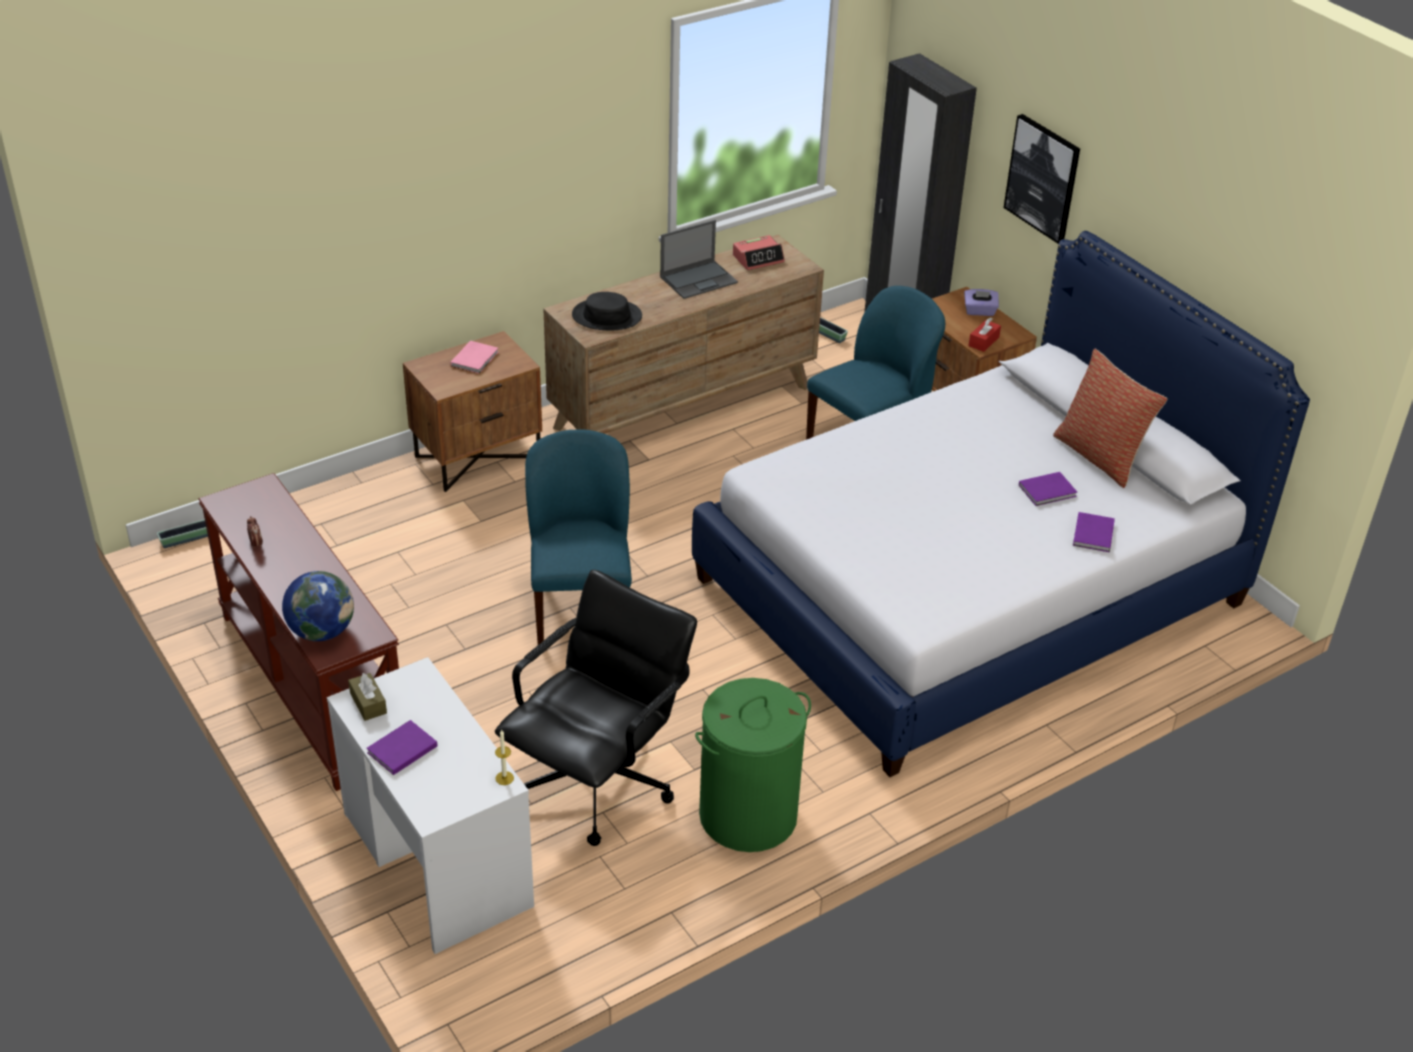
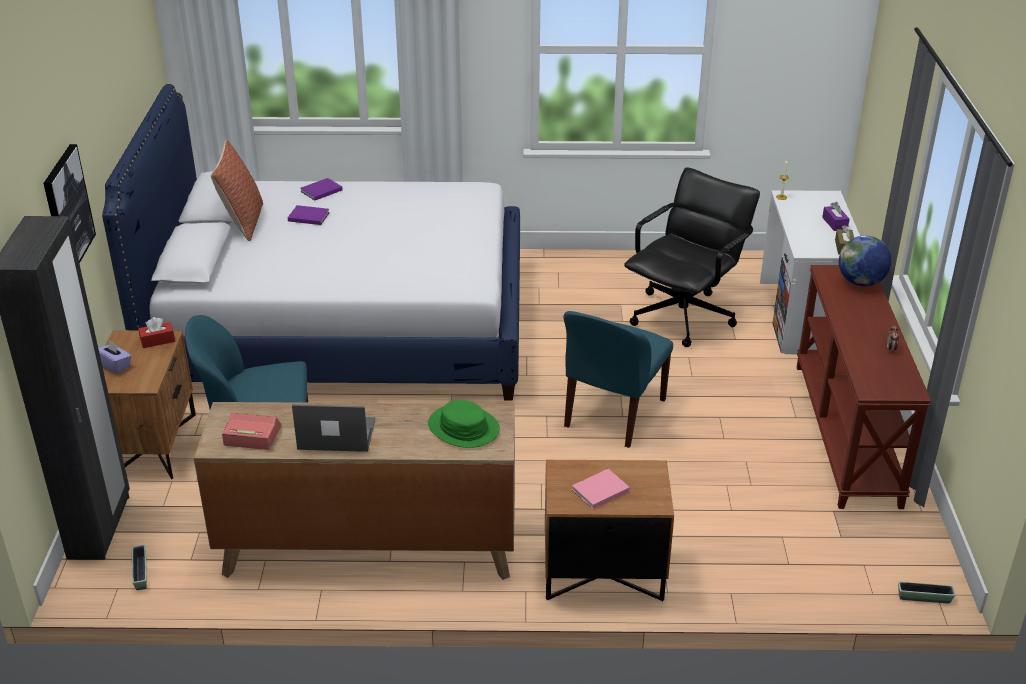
camera: 145 degrees left, 5 degrees down
(400, 750) = (834, 223): purple book -> purple tissue box
(598, 784) = (684, 317): black office chair -> black office chair turned 150 degrees clockwise
(607, 316) = (463, 427): black hat -> green hat
(748, 815) = (610, 277): green laundry basket -> none

